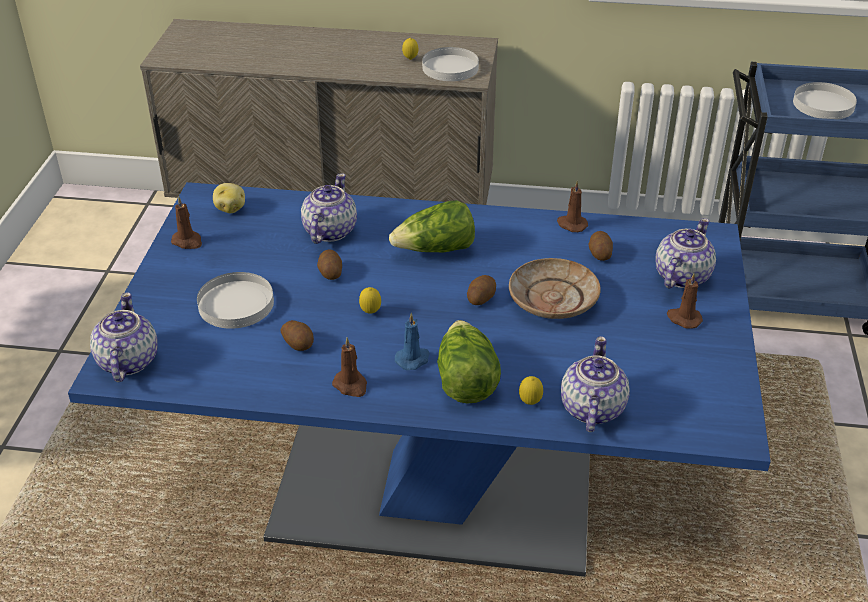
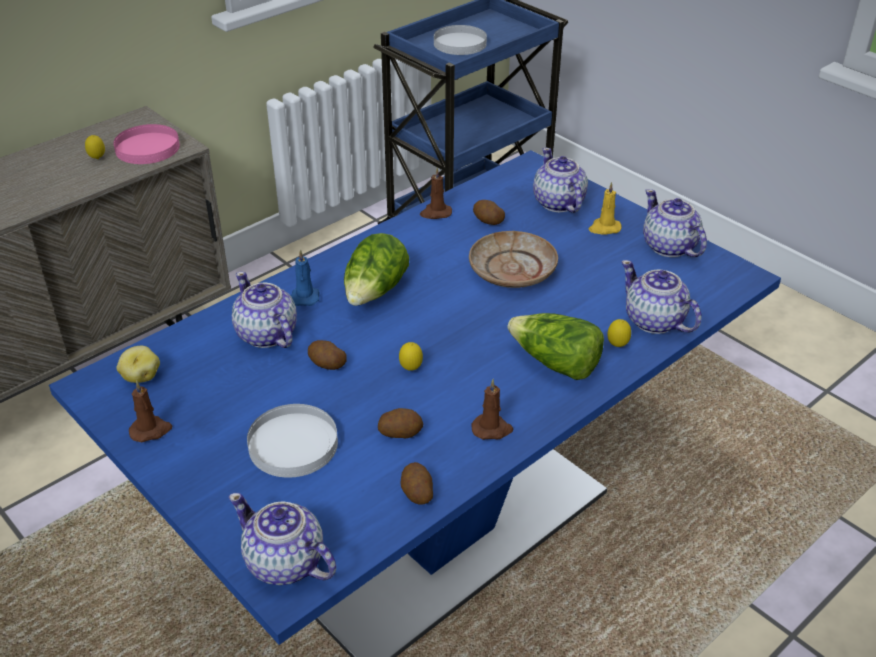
camera: 50 degrees left, 0 degrees up
(413, 359) = (499, 377): blue candle -> blue candle (305, 296)
(450, 67) = (147, 147): white plate -> pink plate
(480, 298) = (467, 303): potato -> potato (416, 492)
(683, 318) = (604, 228): brown candle -> yellow candle
(712, 369) = (669, 247): none -> teapot

